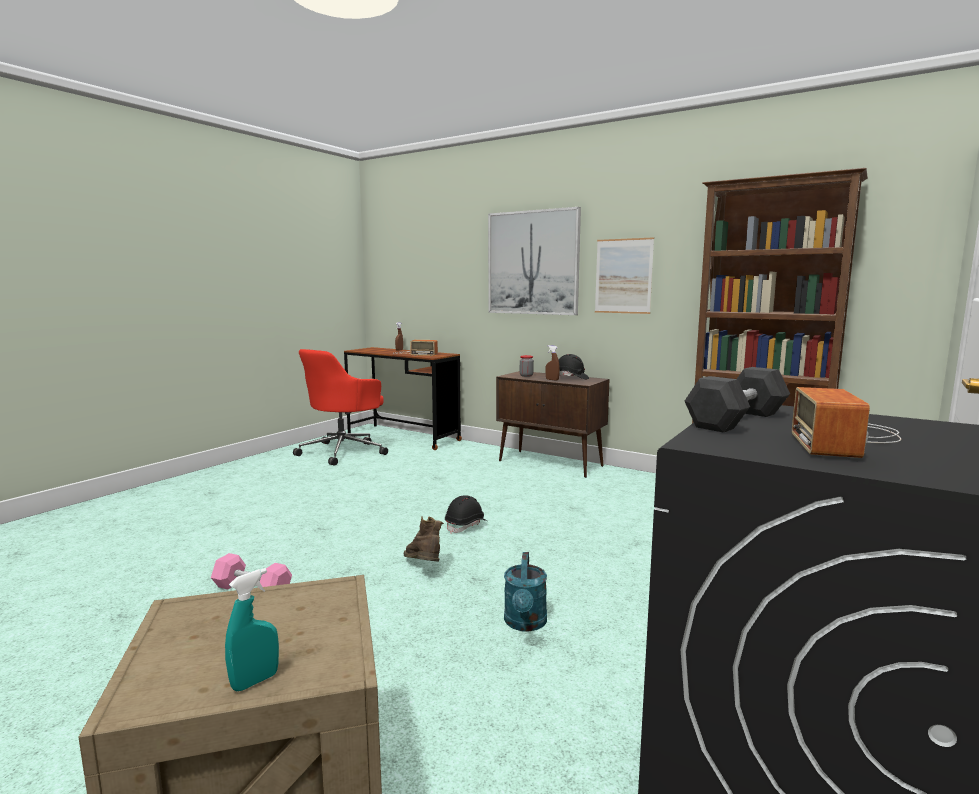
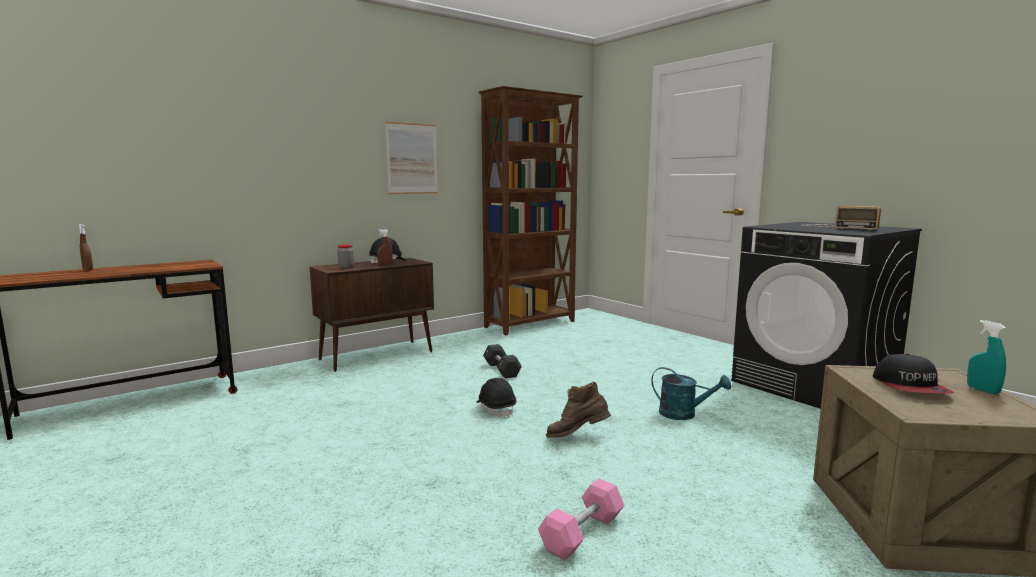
camera: 70 degrees left, 0 degrees up
(273, 622) = (910, 387): none -> cap
(343, 452) = (116, 450): red office chair -> none
(414, 354) = (155, 268): radio -> none
(533, 263) = (312, 140): picture -> none
(737, 420) = (803, 228): black dumbbell -> black dumbbell (501, 370)

